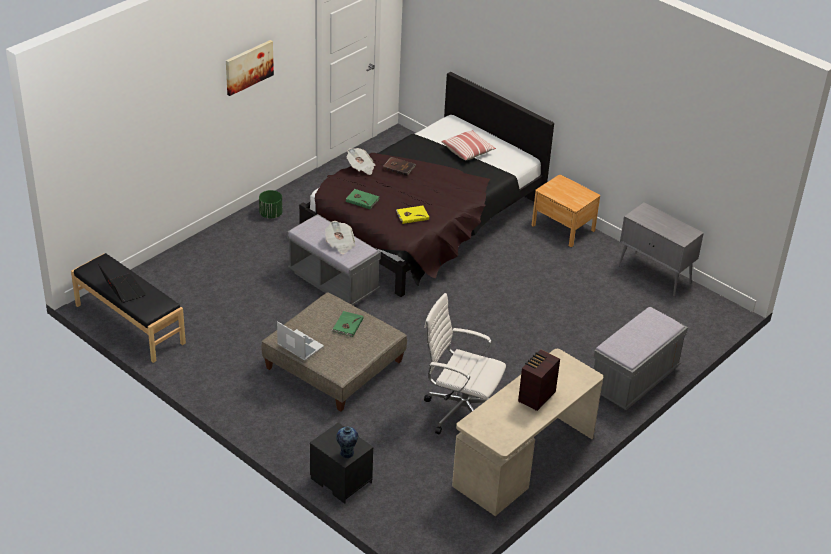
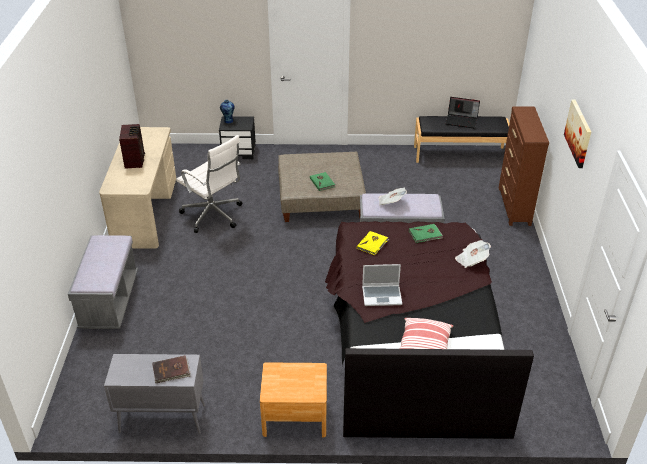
camera: 140 degrees right, 0 degrees up
(186, 251) = (514, 206): none -> brown dresser
(271, 214) = (519, 264): green planter -> none
(299, 346) = (330, 156): laptop -> laptop (382, 295)
(399, 167) = (446, 280): brown book -> brown book (171, 371)
(460, 411) = (213, 215): white office chair -> white office chair turned 60 degrees clockwise

